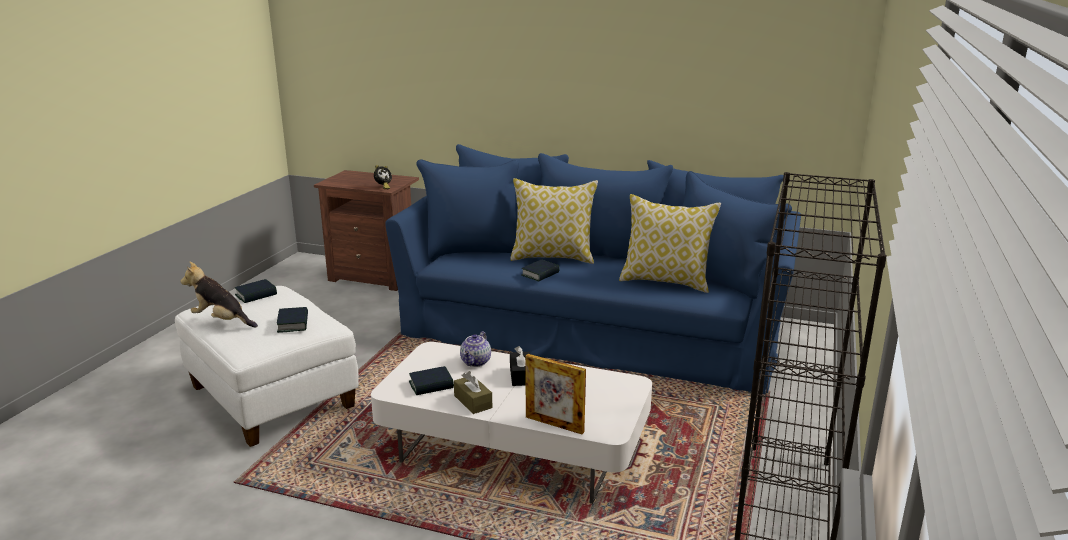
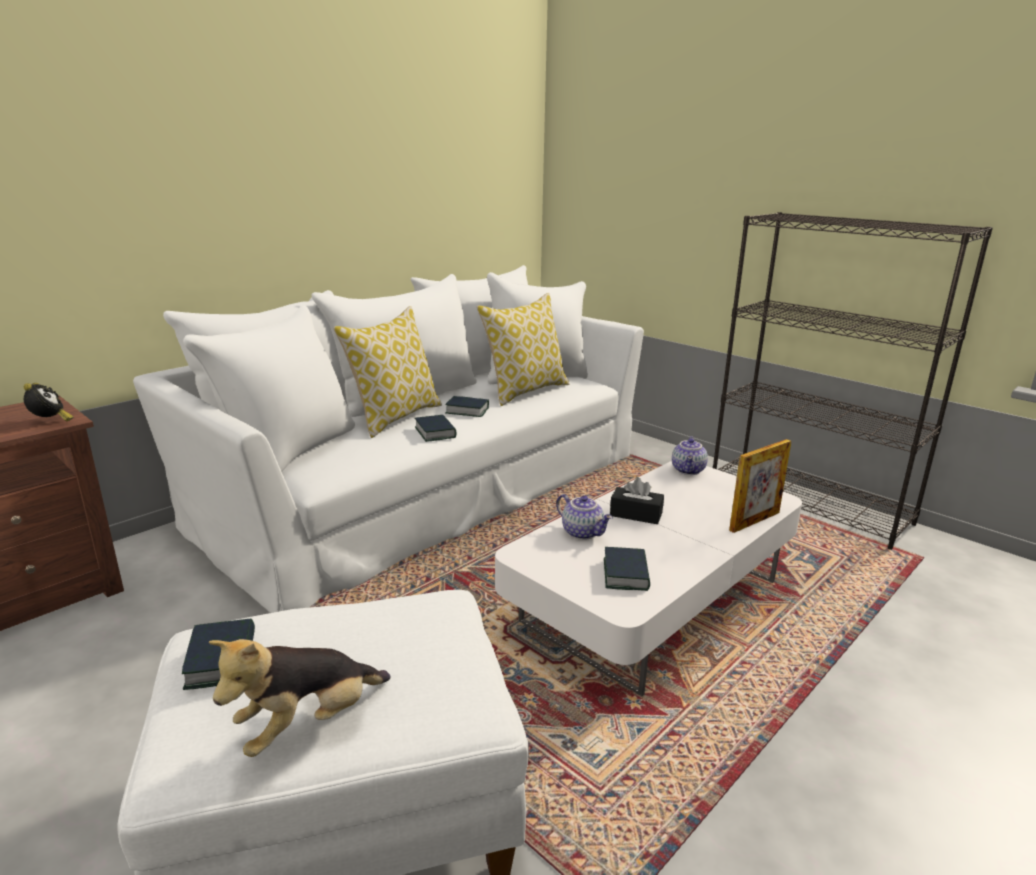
camera: 65 degrees left, 0 degrees up
(293, 323) = (420, 629): book -> book (467, 411)
(473, 402) = (684, 555): brown tissue box -> none
(593, 328) = (429, 487): blue sofa -> white sofa
(627, 385) = (689, 470): none -> teapot

